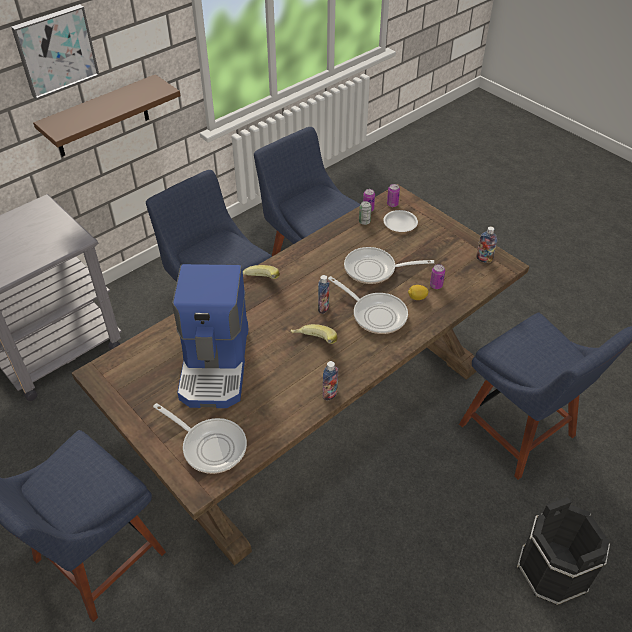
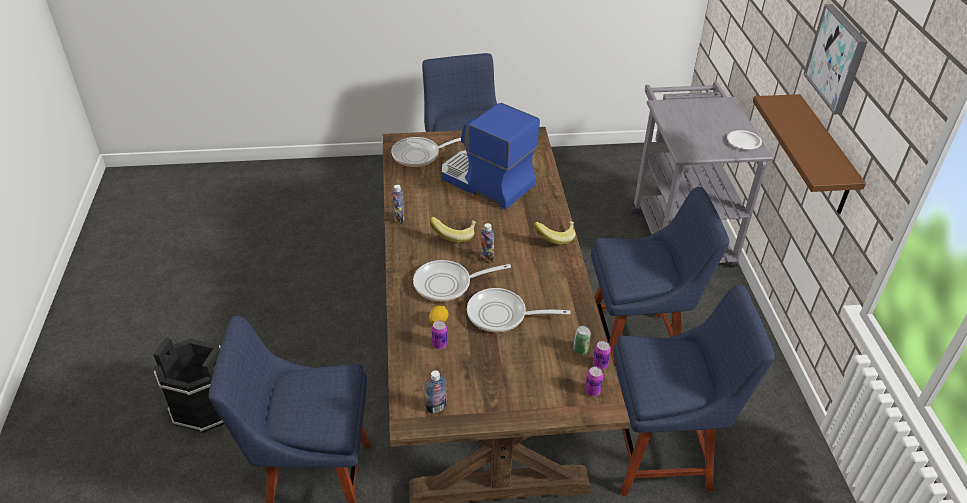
camera: 125 degrees right, 5 degrees down
(374, 269) = (502, 315): frying pan -> frying pan turned 120 degrees counterclockwise
(400, 223) = (553, 376): white plate -> white plate (743, 142)

